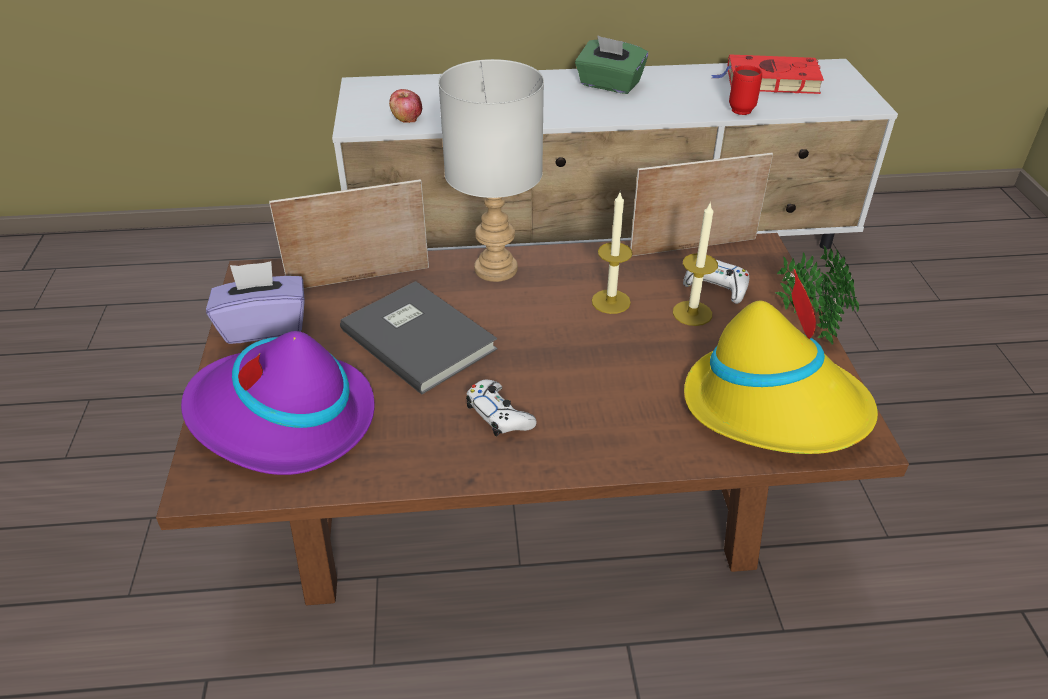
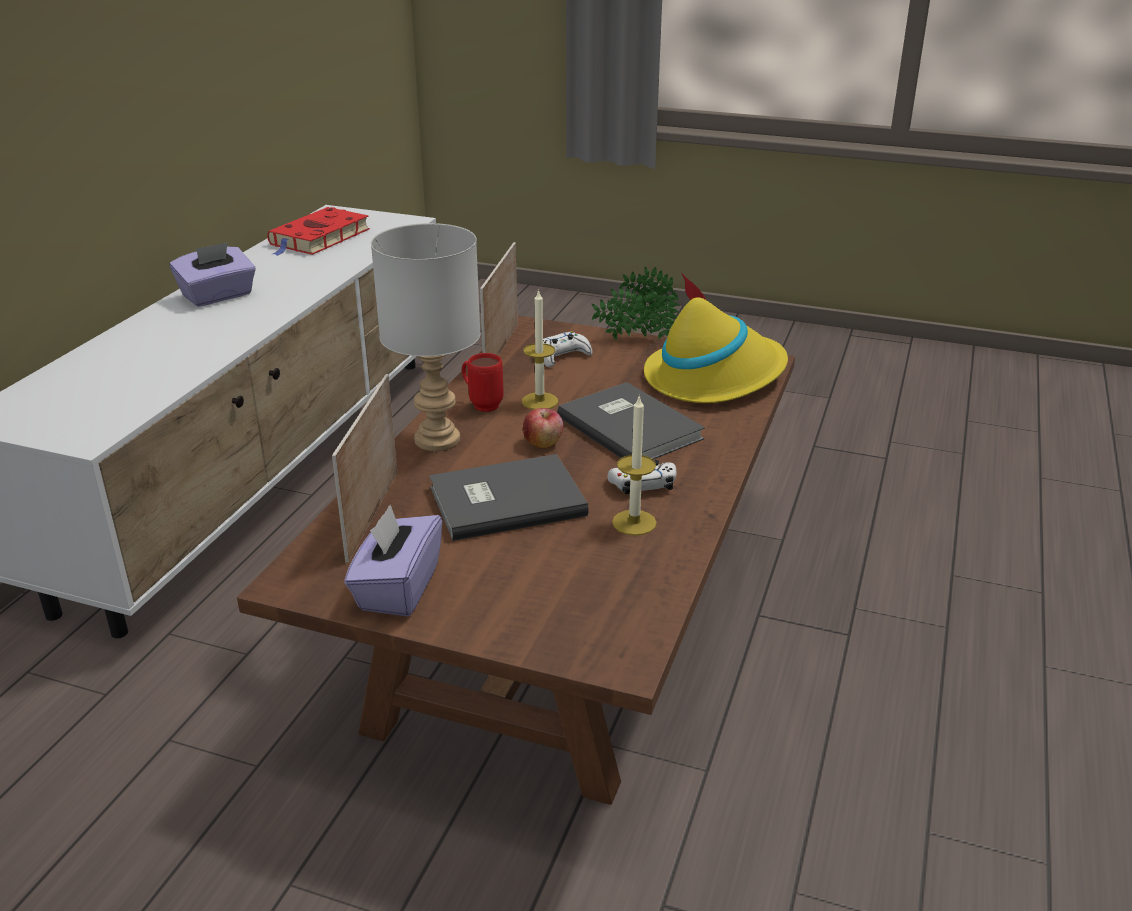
camera: 65 degrees left, 10 degrees down
(282, 418) = (562, 599): purple hat -> none
(406, 118) = (119, 407): apple -> apple (543, 443)
(609, 85) = (218, 296): green tissue box -> purple tissue box
(609, 374) = (631, 426): none -> grey book
(692, 313) = (586, 374): candle -> candle (634, 522)
(741, 108) = (348, 260): red mug -> red mug (481, 404)

